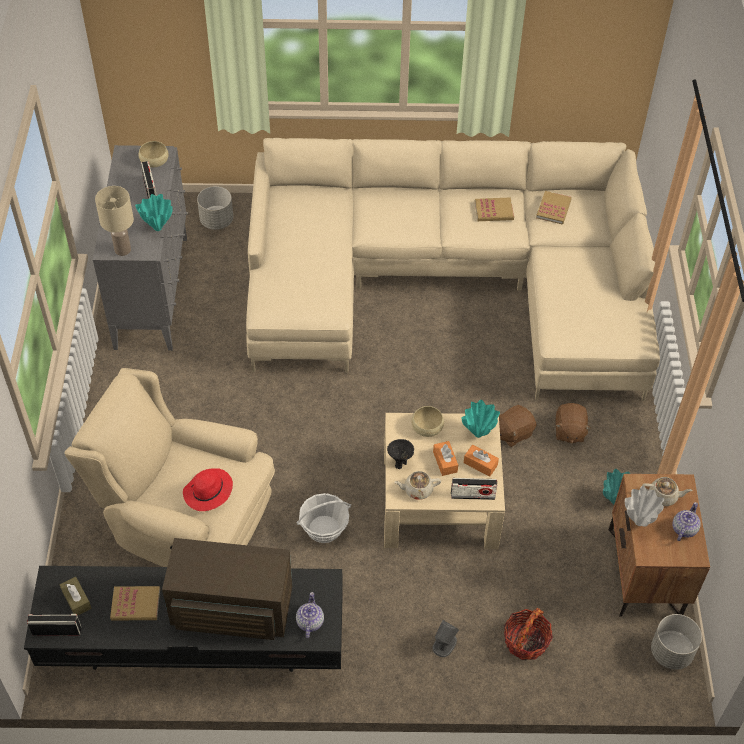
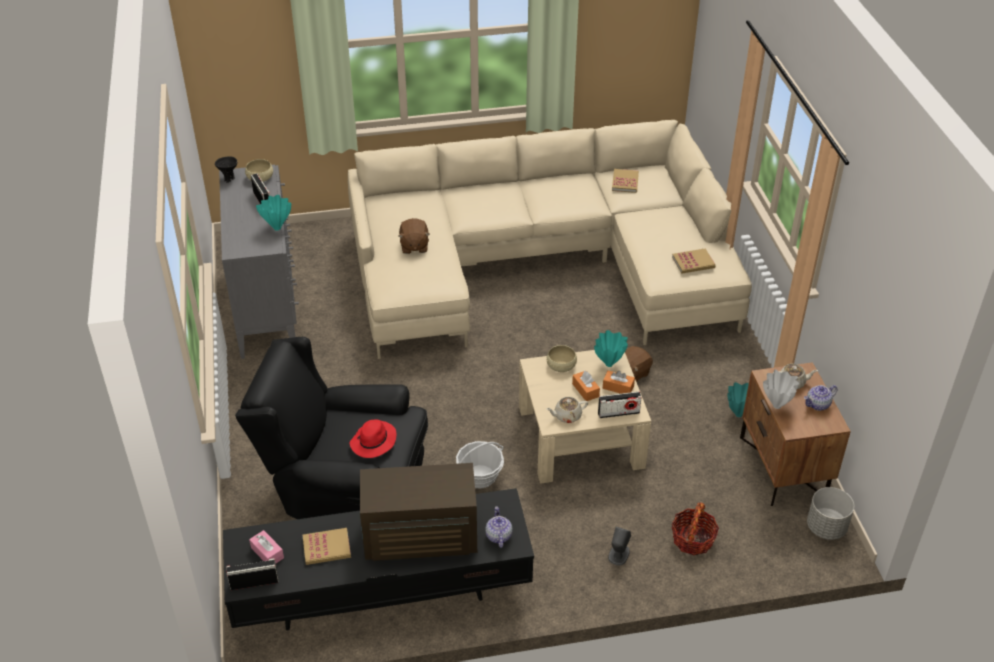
camera: 10 degrees left, 10 degrees down
(76, 599) = (267, 553): brown tissue box -> pink tissue box
(123, 249) = (248, 248): beige table lamp -> none
(186, 522) = (346, 490): beige armchair -> black armchair
(216, 221) = (313, 243): grey planter -> none
(400, 463) = (544, 397): black bowl -> black bowl (229, 179)
(494, 211) = (573, 190): book -> book (693, 262)
(569, 431) = (681, 365): brown plush toy -> brown plush toy (414, 246)
(684, 528) = (818, 405): teapot -> teapot turned 135 degrees counterclockwise

